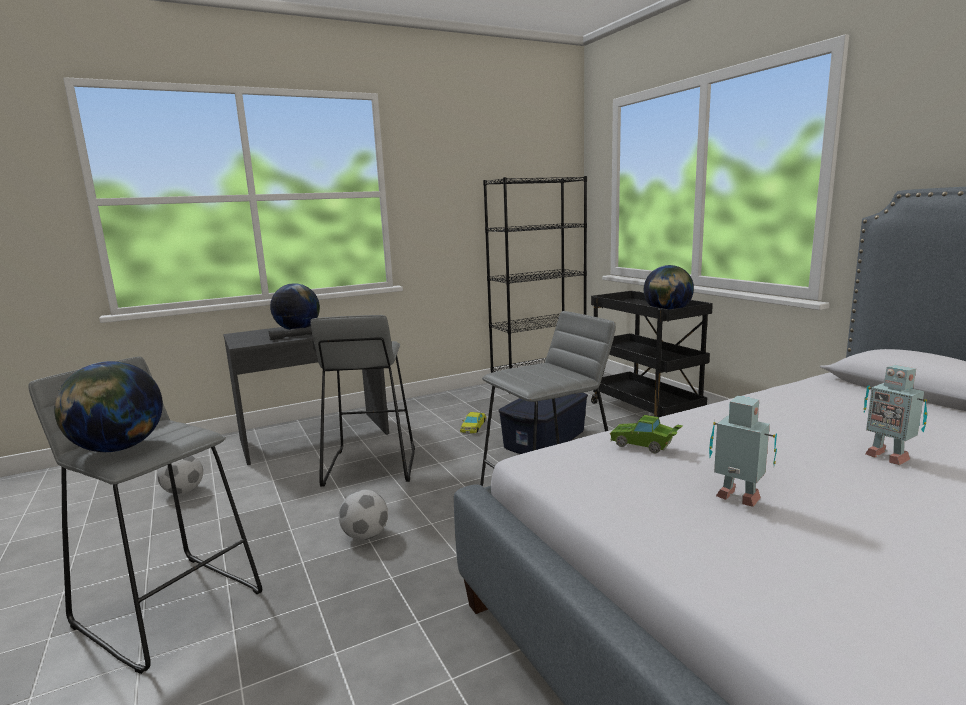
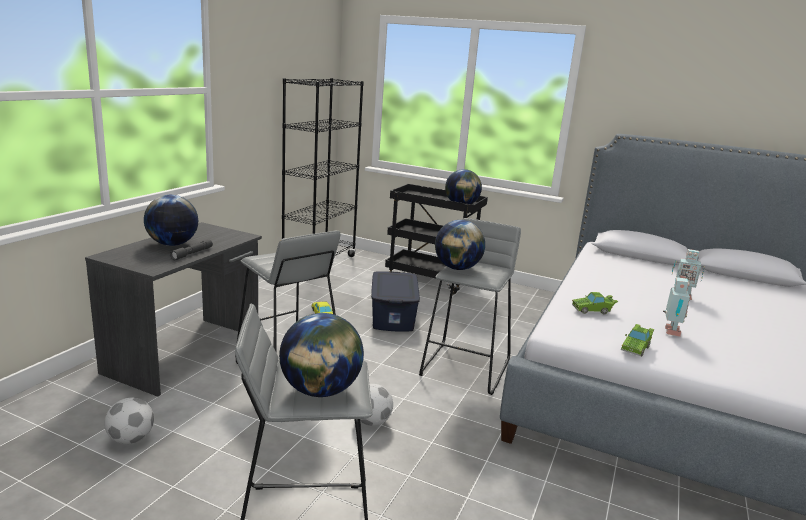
camera: 40 degrees left, 5 degrees up
(518, 370) = (457, 268): none -> globe
(618, 506) = (636, 347): none -> green toy car
(738, 500) = (670, 332): toy robot -> toy robot turned 105 degrees clockwise

